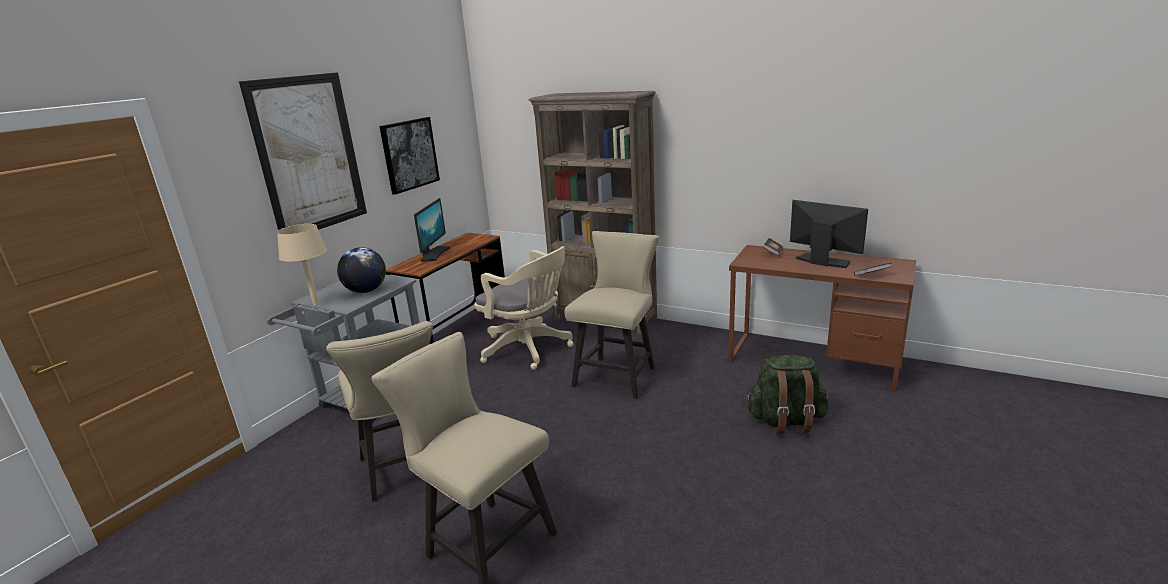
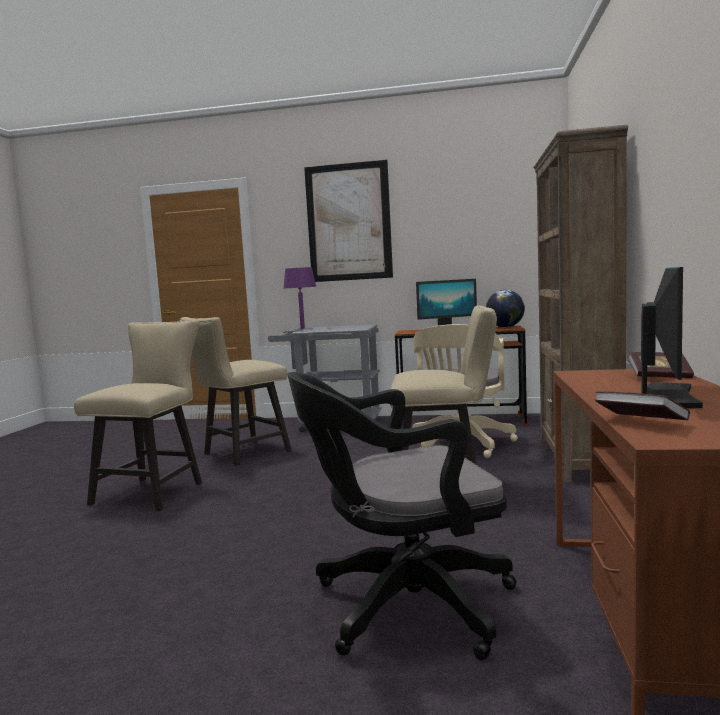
camera: 70 degrees right, 15 degrees down
(316, 304) = (302, 328): beige table lamp -> purple table lamp
(366, 291) = (334, 329): globe -> globe (505, 327)
(409, 154) = (455, 234): picture -> none
(785, 421) = (403, 606): green backpack -> black office chair

